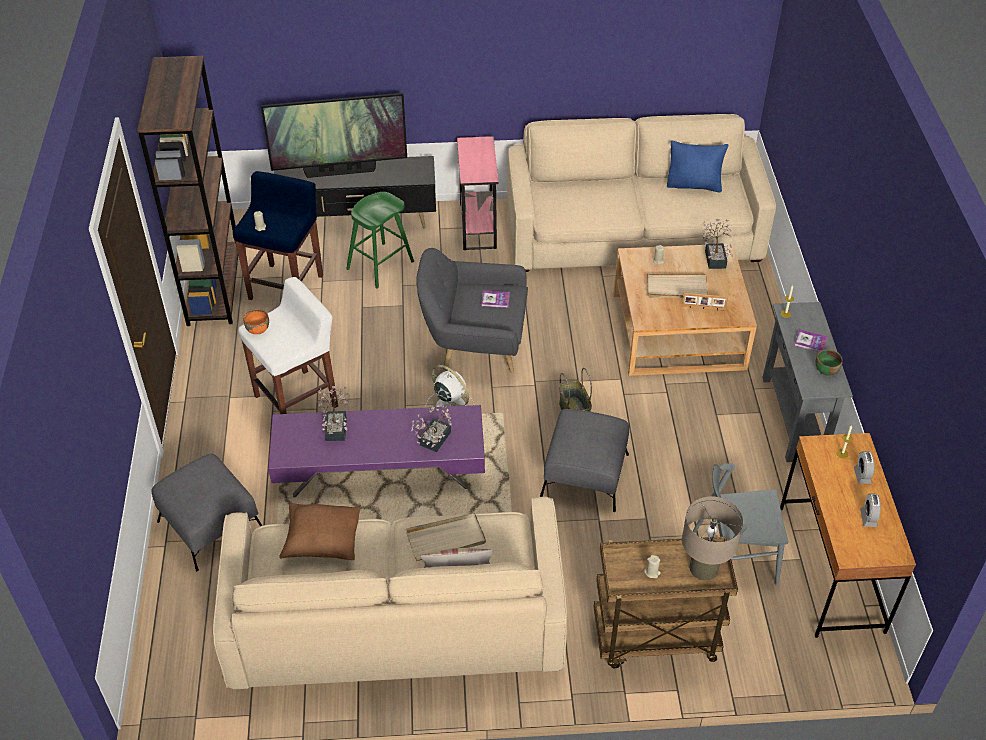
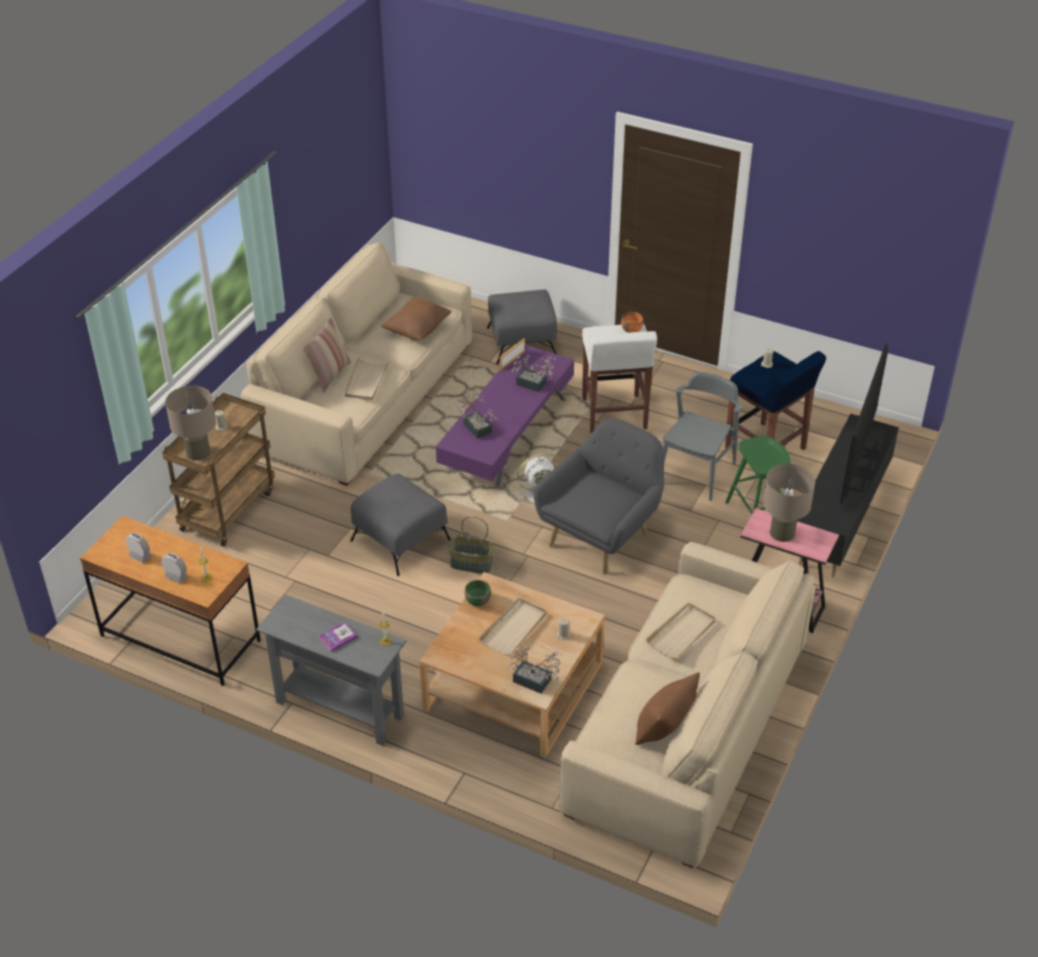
camera: 120 degrees right, 5 degrees down
(214, 287) = (794, 408): brown bookcase -> none
(478, 162) = (782, 533): none -> beige table lamp
(495, 300) = (597, 504): book -> none
(602, 204) = (681, 633): none -> beige tray
(694, 185) = (664, 728): blue pillow -> brown pillow
(703, 308) = (472, 634): picture frame -> picture frame (511, 360)
(734, 556) = (246, 587): grey chair -> grey chair (697, 472)
(826, 370) = (297, 628): green bowl -> green bowl (478, 600)

